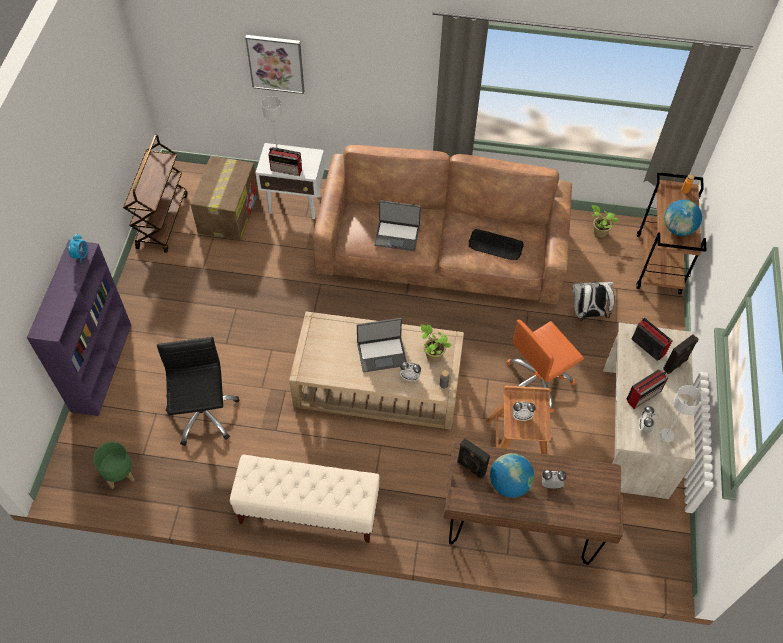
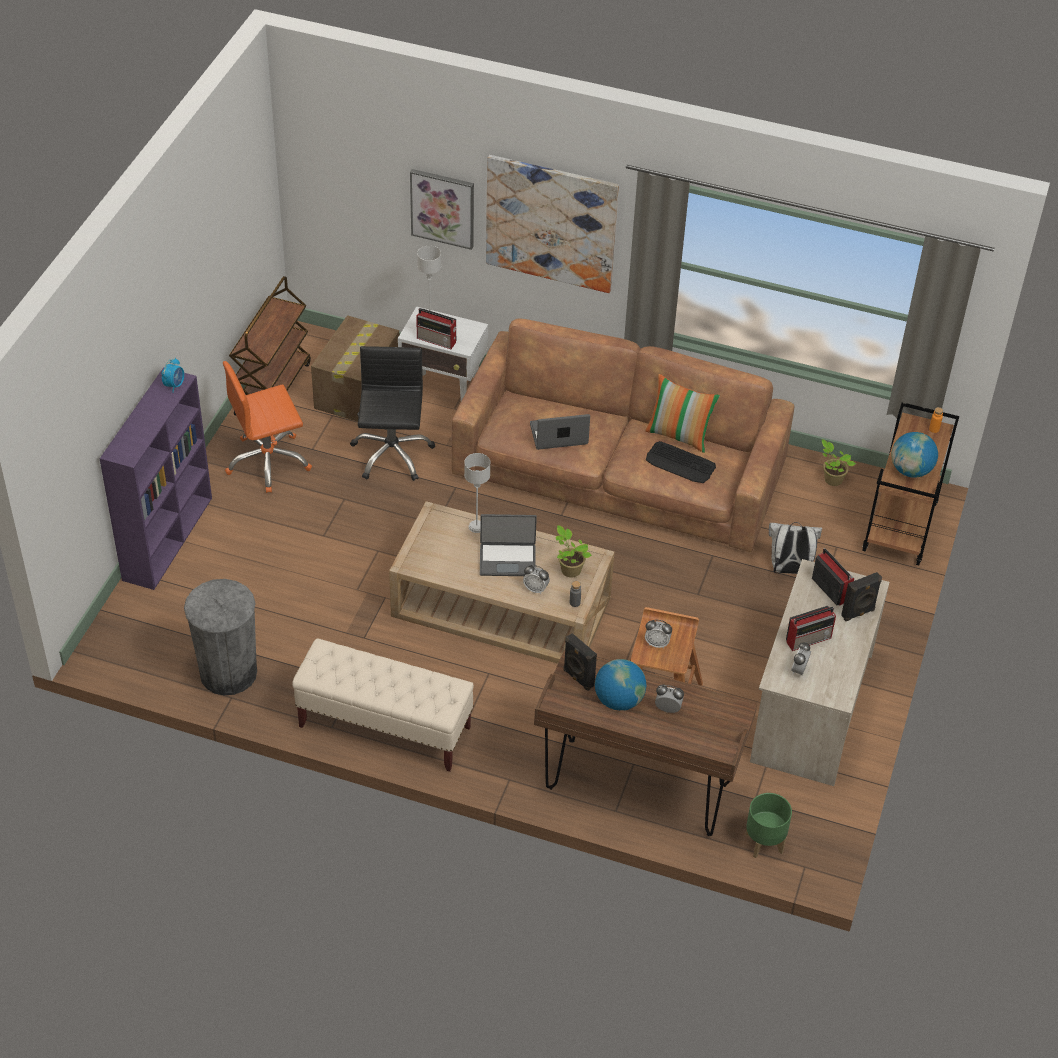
camera: 10 degrees right, 10 degrees down
(119, 475) = (167, 655): green planter -> green planter (763, 843)
(172, 482) = (228, 673): none -> grey trash can
(203, 414) = (279, 607): black office chair -> black office chair (391, 454)
(368, 66) = (551, 223): none -> picture
(397, 235) = (558, 435): laptop -> laptop turned 150 degrees clockwise
(488, 220) = (679, 435): none -> pillow
(537, 382) = (703, 635): orange office chair -> orange office chair (268, 462)
(666, 435) = (823, 683): grey table lamp -> grey table lamp (476, 527)

